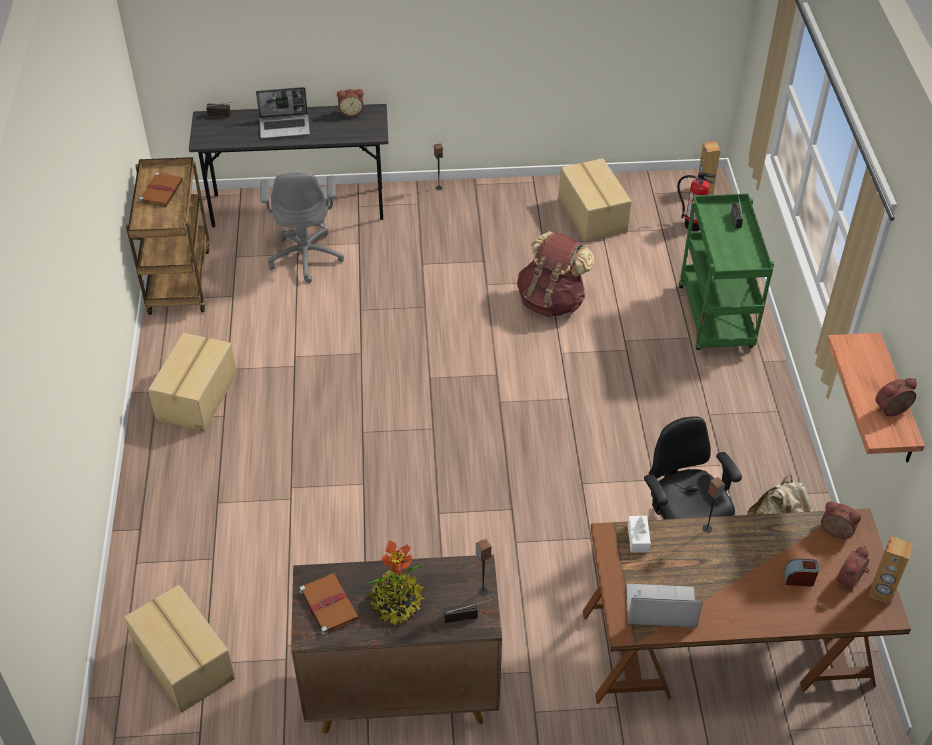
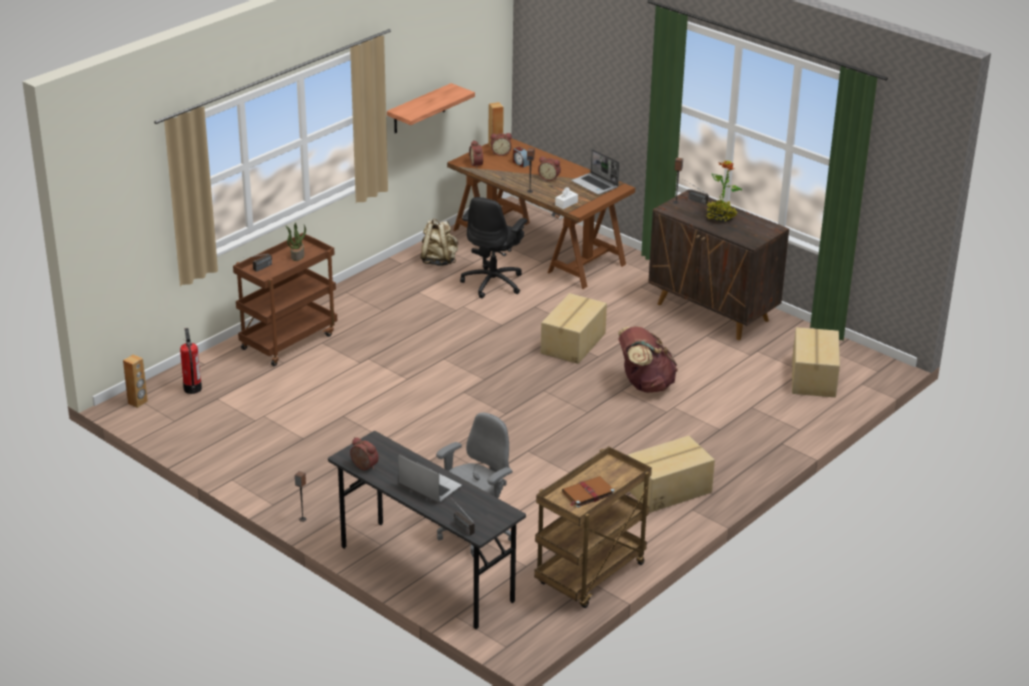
camera: 135 degrees left, 15 degrees down
(328, 604) = (753, 231): brown book -> none
(552, 301) = (362, 405): brown backpack -> brown backpack (645, 385)
(591, 215) = (240, 434): cardboard box -> cardboard box (574, 343)
(717, 319) = (288, 340): green cart -> brown cart
(735, 252) = (297, 256): none -> potted plant
(892, 411) = (440, 93): alarm clock -> alarm clock (549, 178)

